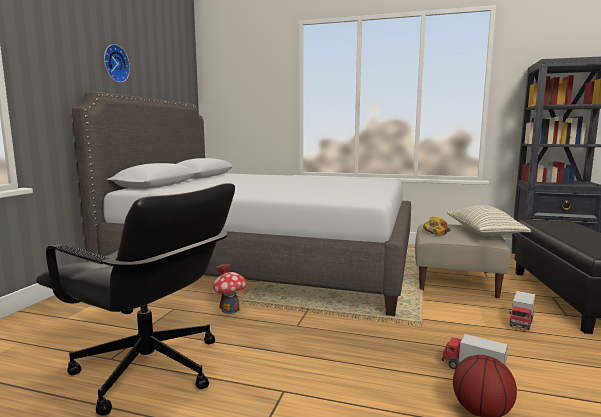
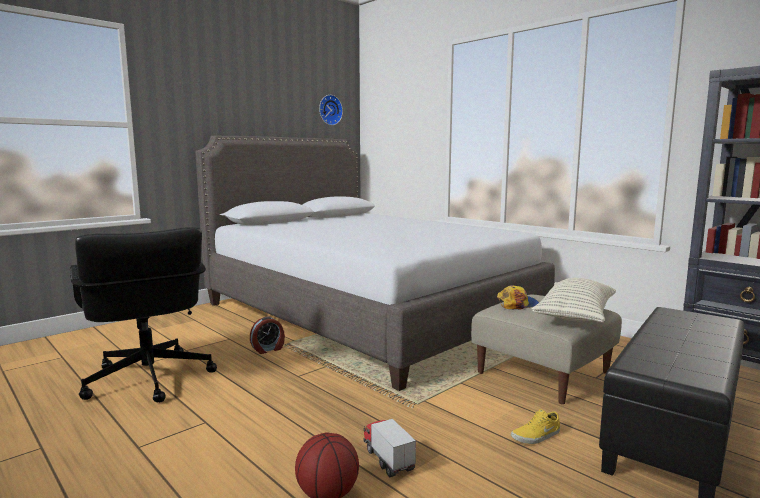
camera: 30 degrees right, 0 degrees up
(114, 63) = (247, 107): wall clock -> wall clock (329, 110)
(230, 309) = (268, 349): toy house -> alarm clock
(521, 322) = (536, 436): toy truck -> yellow shoe

